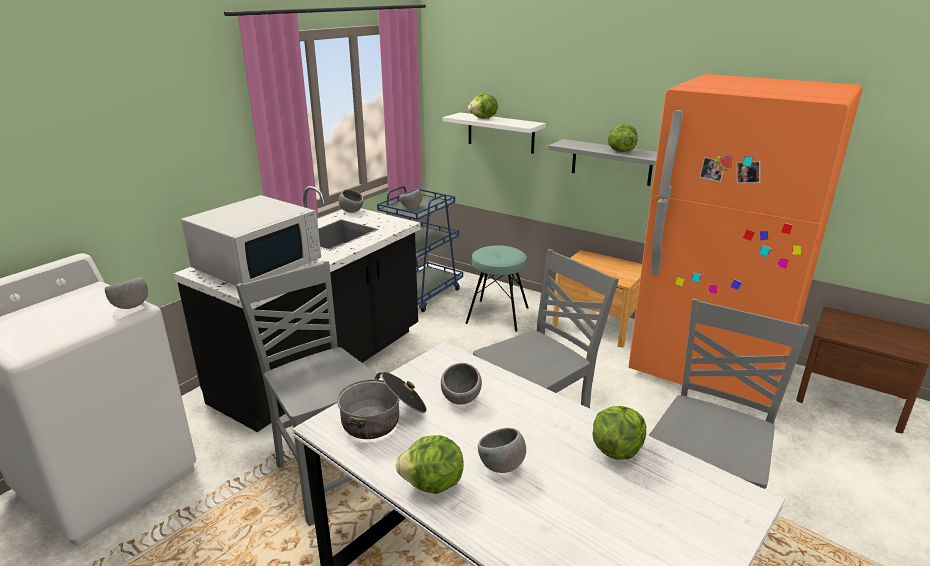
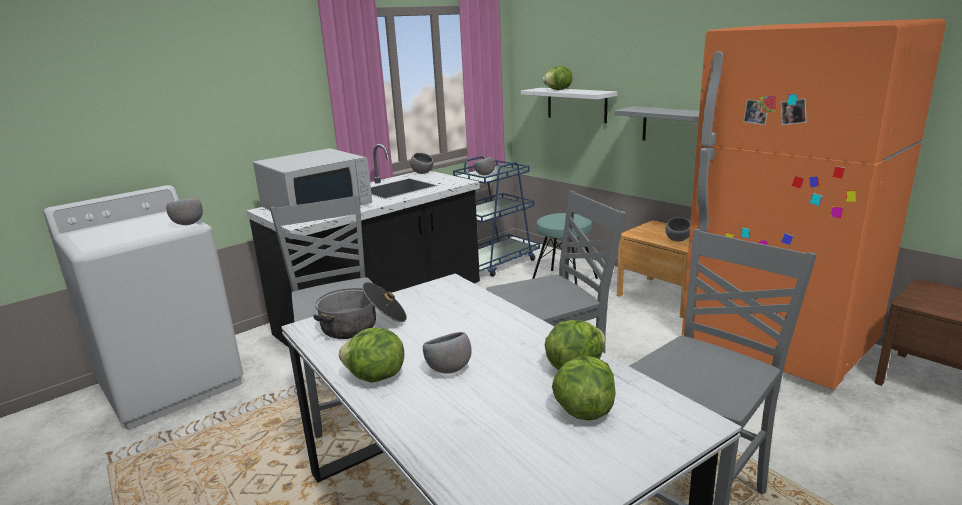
camera: 15 degrees right, 5 degrees down
(461, 399) = (443, 316): grey bowl -> grey bowl (678, 240)
(620, 151) = (685, 112): lettuce -> lettuce (583, 410)

